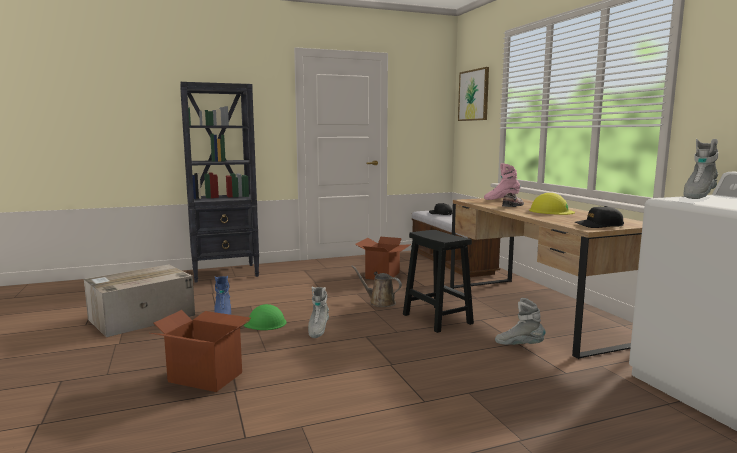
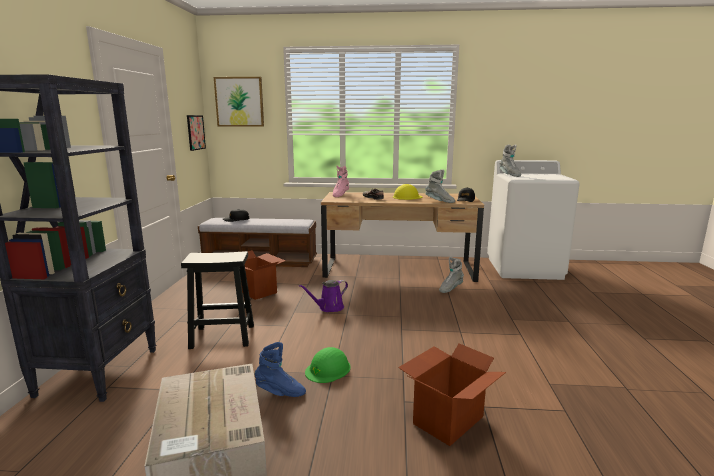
camera: 65 degrees left, 5 degrees up
(318, 330) = (371, 346): grey boot -> grey boot (439, 201)
(380, 302) = (329, 308): brown watering can -> purple watering can
(431, 126) = (195, 132): none -> picture
(436, 318) = (386, 298): black stool -> black stool (221, 337)

